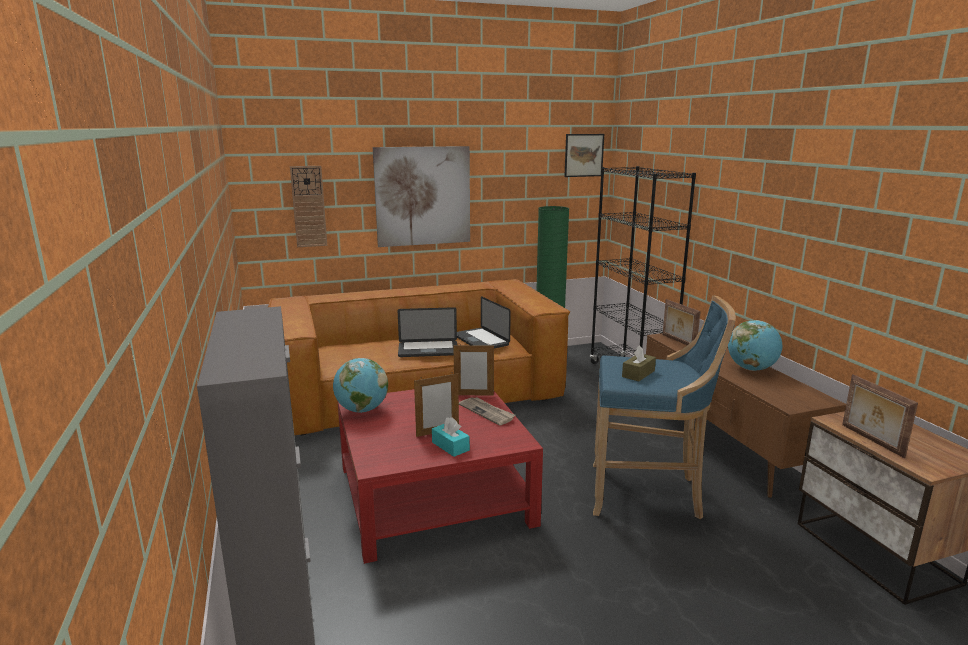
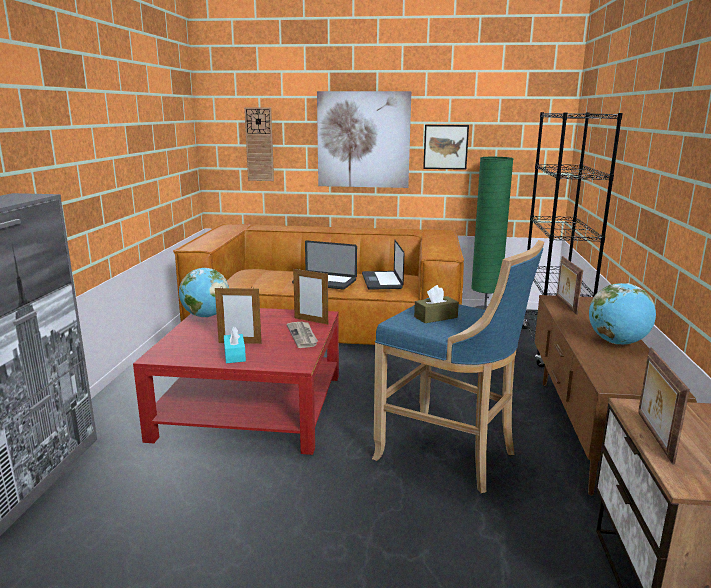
camera: 25 degrees right, 0 degrees up
(583, 155) = (542, 103): picture -> picture (445, 147)

